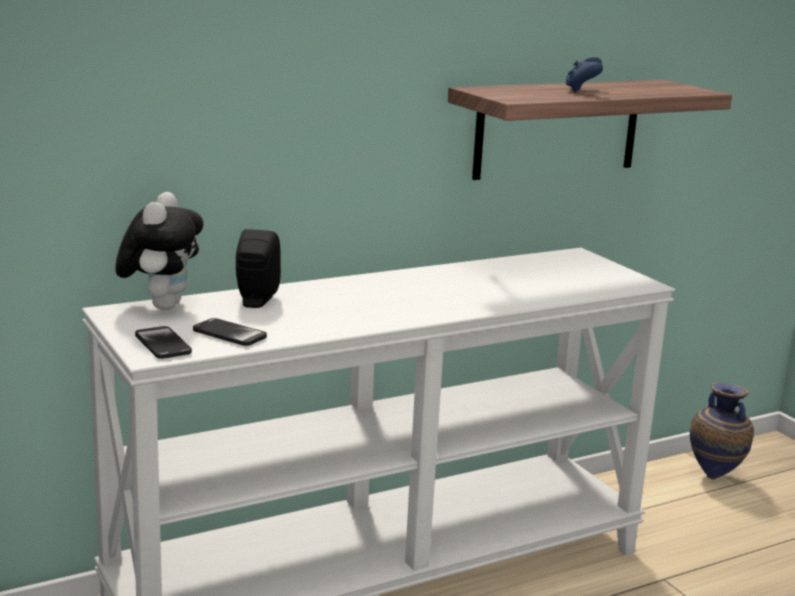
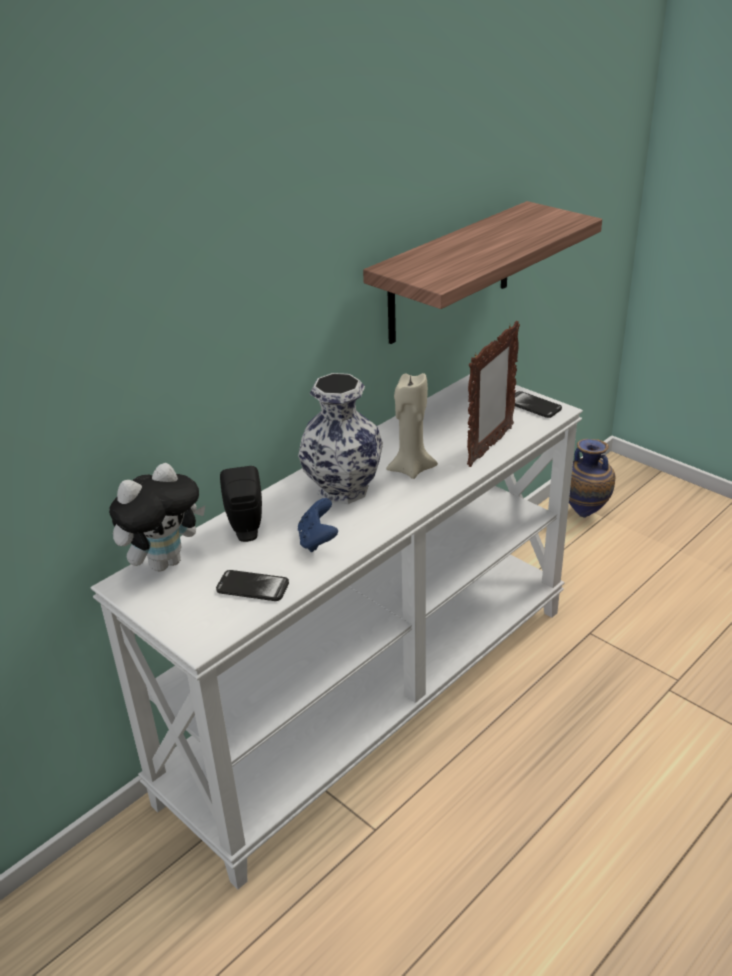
camera: 15 degrees left, 15 degrees up
(161, 305) = (164, 562): plush toy -> plush toy turned 60 degrees clockwise
(163, 344) = (202, 621): phone -> phone (533, 406)
(373, 293) = (343, 488): none -> vase
(453, 293) = (411, 469): none -> beige candle
(549, 294) = (489, 447): none -> picture frame
(582, 90) = (480, 245): blue game controller -> blue game controller (318, 541)

